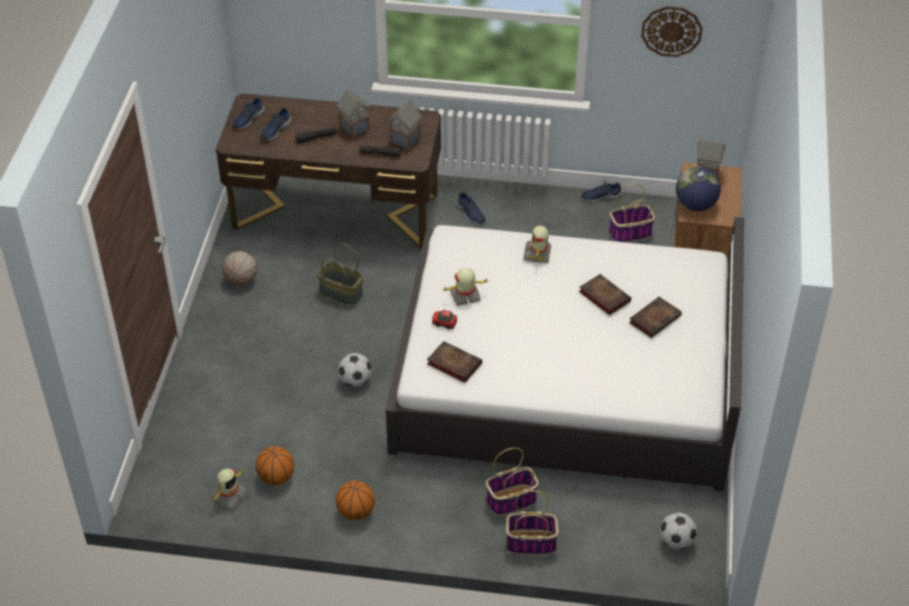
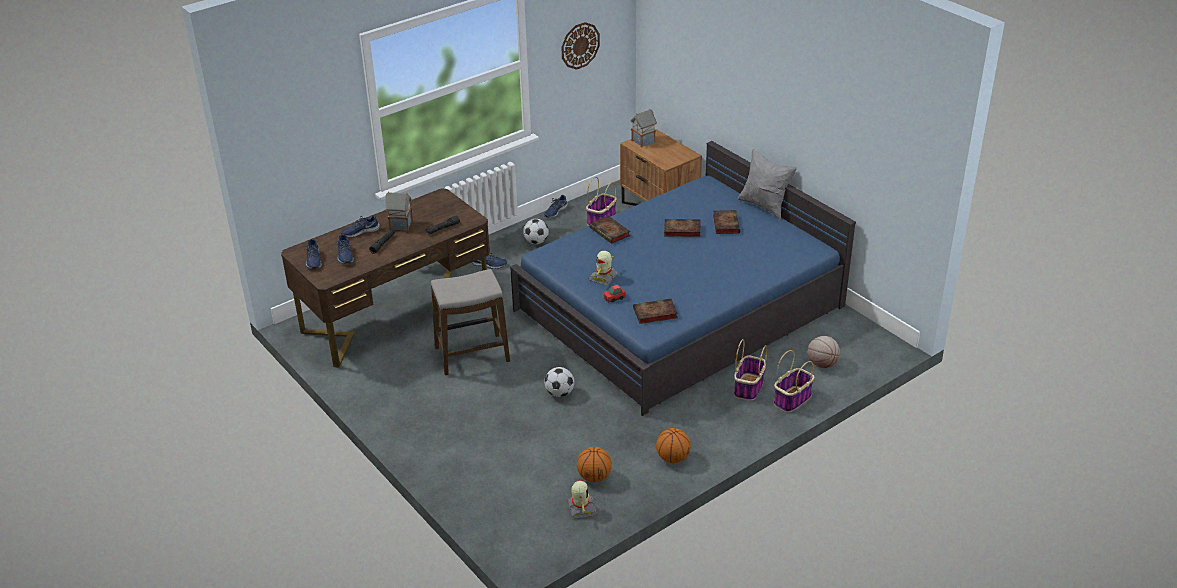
camera: 45 degrees left, 10 degrees down
(241, 280) = (390, 391): basketball -> basketball (822, 364)
(316, 114) = (360, 232): none -> blue shoe
(340, 293) = (472, 355): basket -> stool
(405, 140) = (447, 213): toy house -> none
(538, 254) = (610, 232): toy robot -> book
(567, 376) = (679, 308): white bed -> blue bed
(676, 541) = (860, 345): football -> football (536, 242)
(695, 205) = (662, 158): globe -> none
(723, 326) = (764, 206): none -> grey pillow

